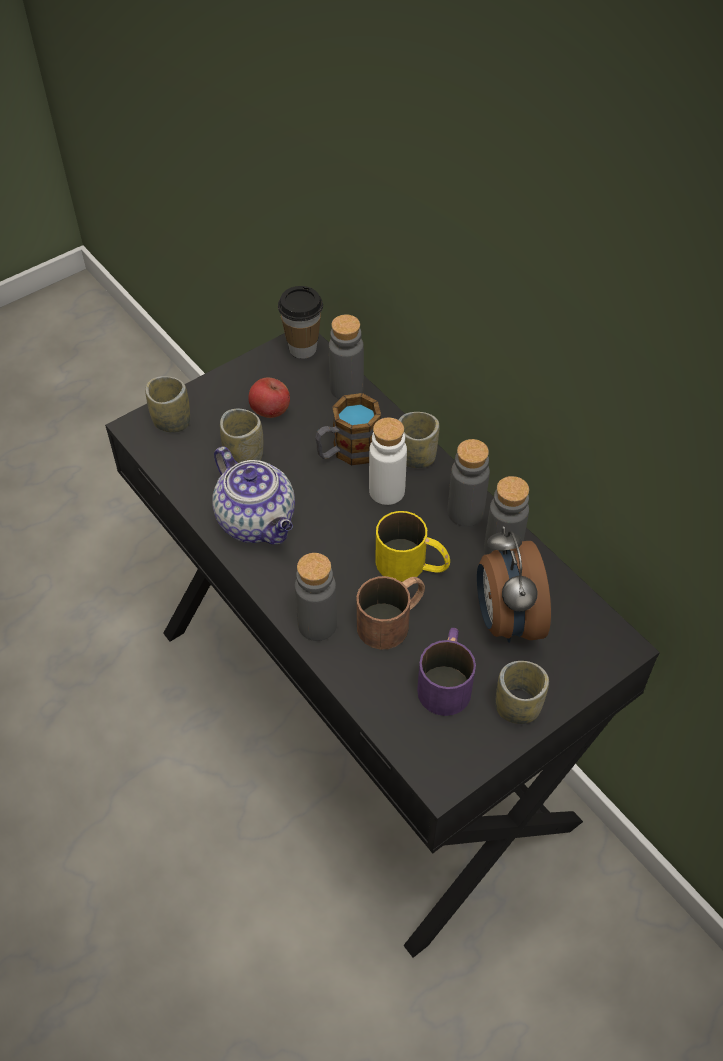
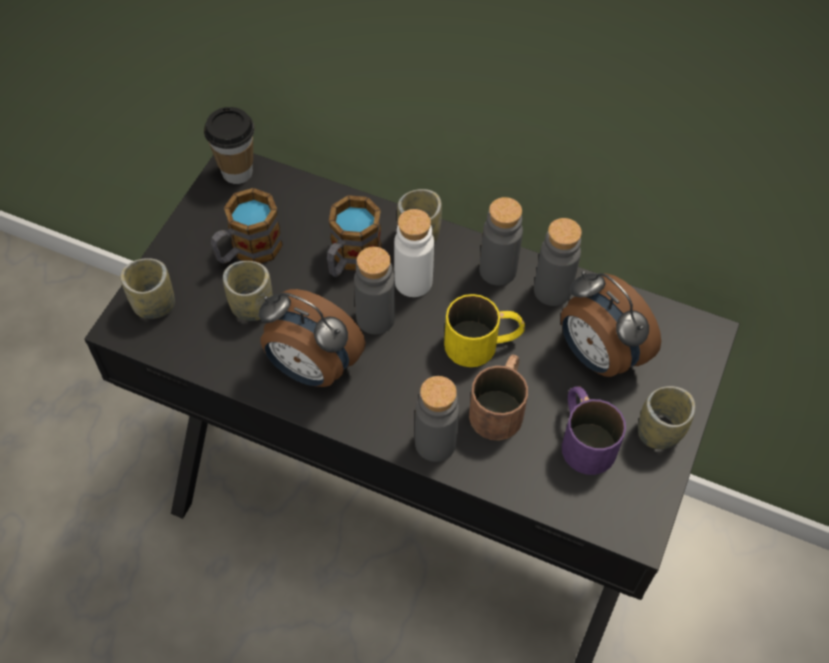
camera: 30 degrees left, 5 degrees up
(258, 522) = (311, 368): teapot -> alarm clock
(270, 411) = (248, 250): apple -> mug
(346, 388) = (307, 195): grey bottle -> grey bottle (375, 318)

